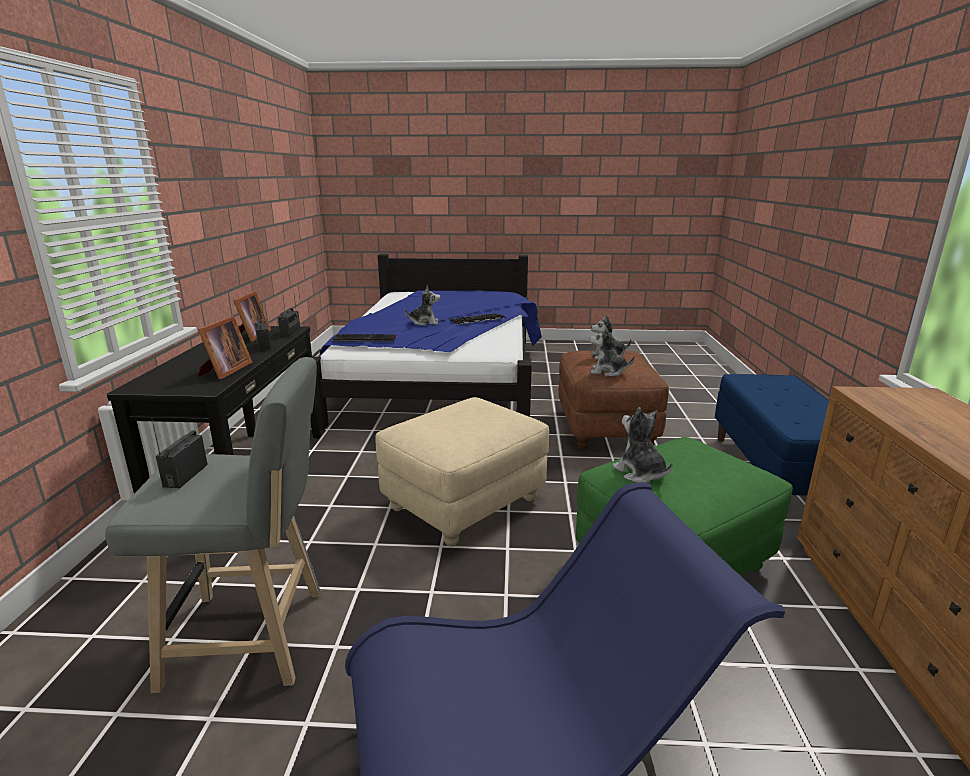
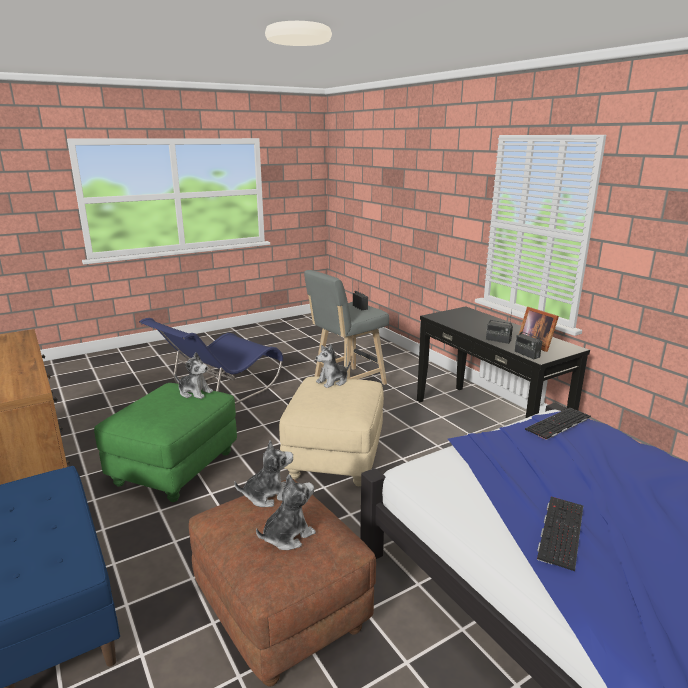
camera: 145 degrees right, 0 degrees up
(225, 371) = (457, 323): picture frame -> none
(424, 323) = (599, 489): plush toy -> plush toy (333, 381)

